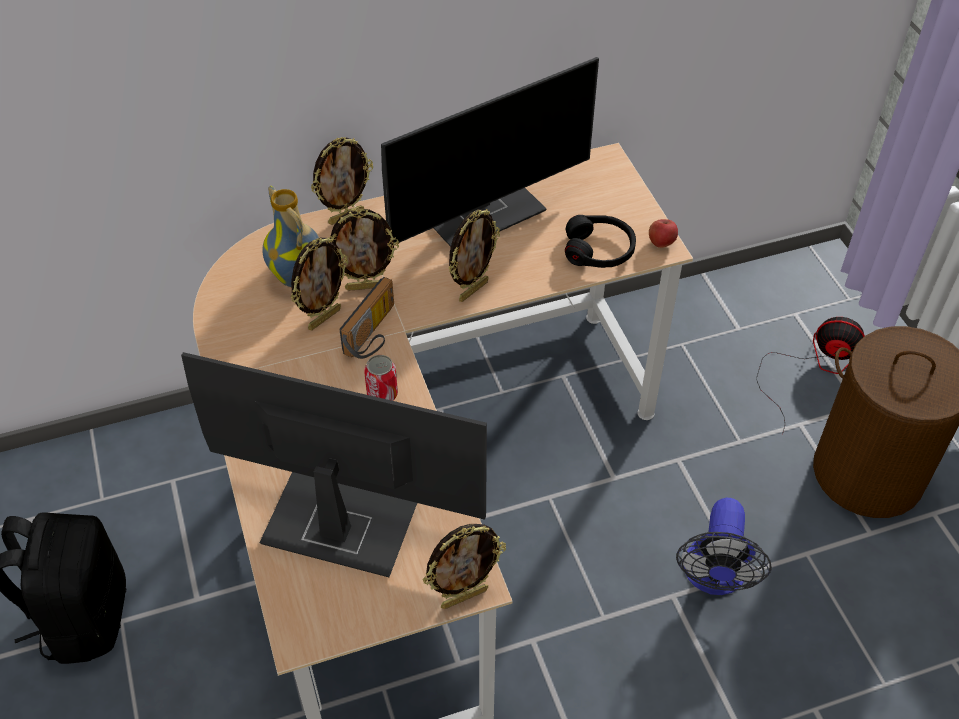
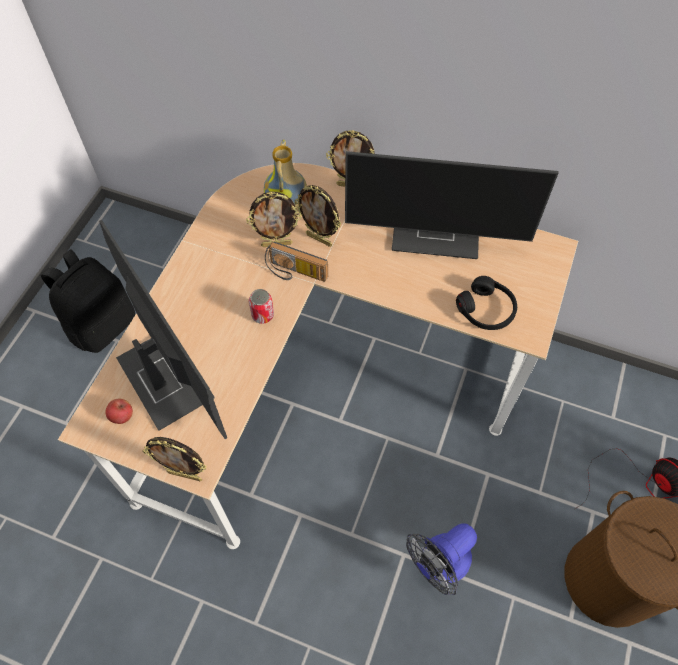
camera: 40 degrees right, 10 degrees up
(374, 334) = (295, 273): radio -> radio turned 45 degrees clockwise
(472, 290) = (378, 284): picture frame -> none
(661, 243) = (534, 332): apple -> apple (122, 416)

